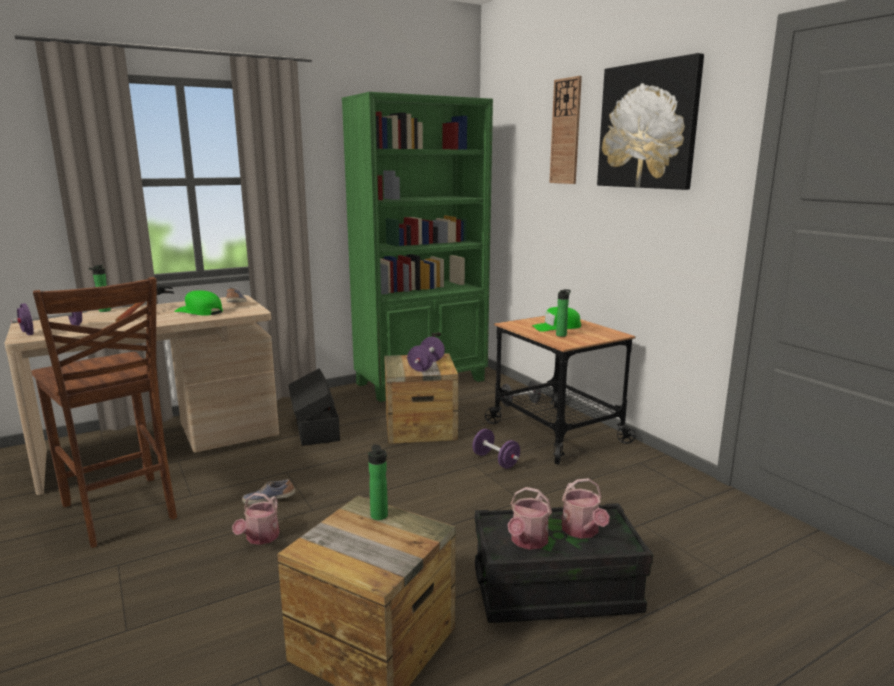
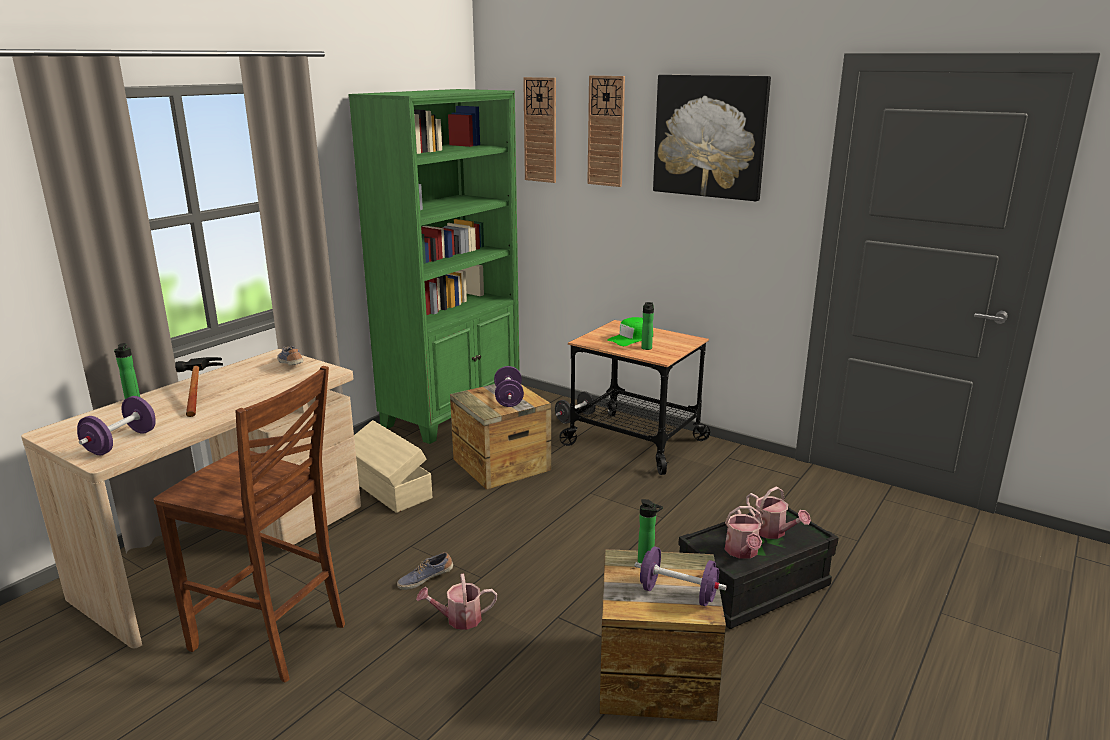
camera: 25 degrees left, 5 degrees up
(199, 311) = (264, 383): green cap -> none
(260, 538) = (459, 619): watering can -> watering can turned 90 degrees clockwise
(315, 428) = (389, 489): black storage box -> beige storage box
(495, 460) = (605, 484): purple dumbbell -> purple dumbbell (678, 594)
(519, 136) = (540, 130): none -> wall clock

